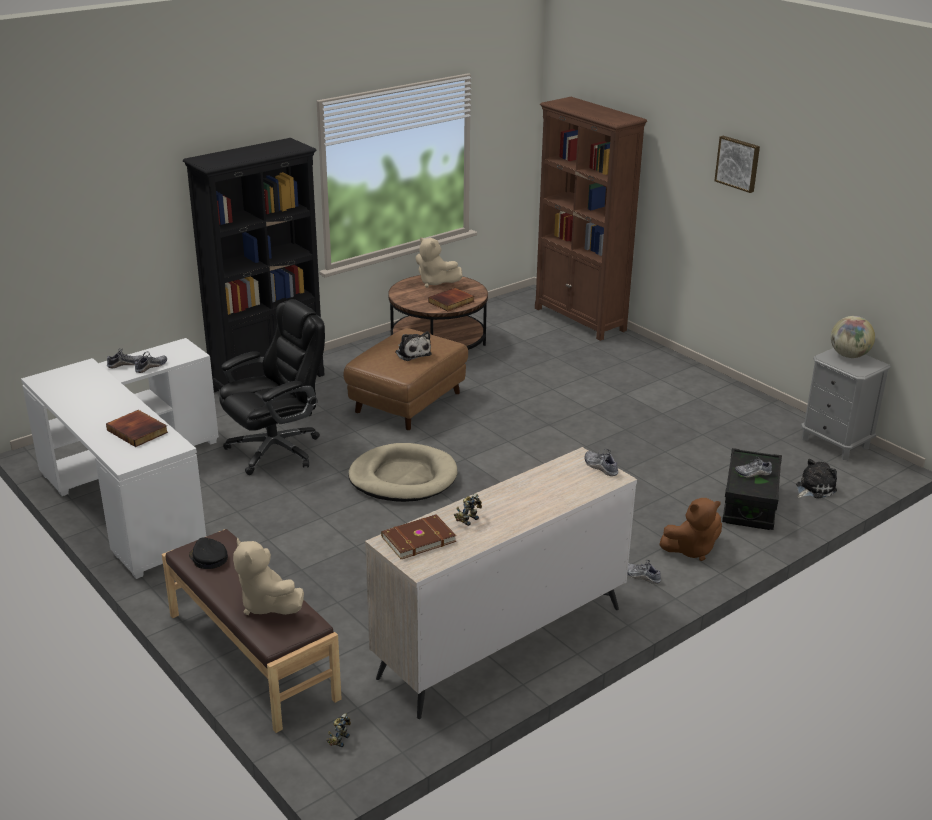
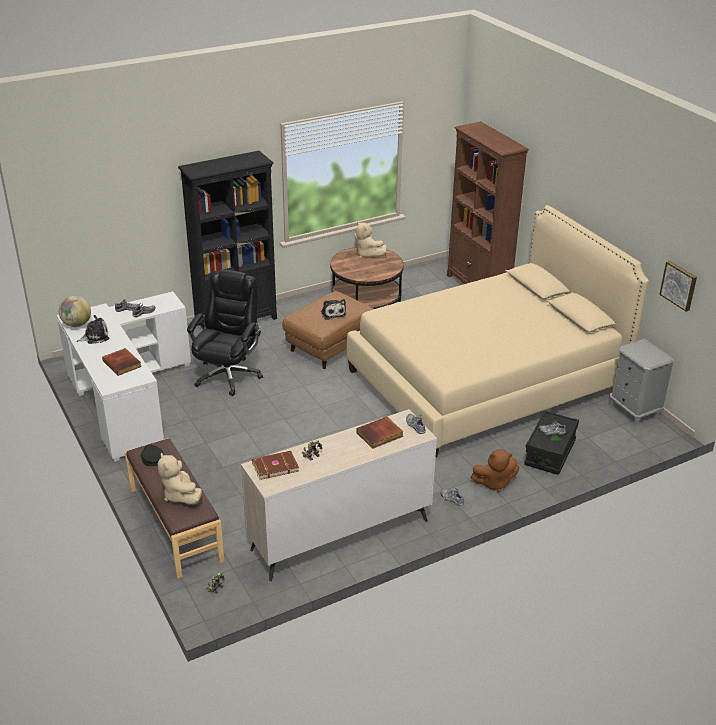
camera: 10 degrees right, 5 degrees up
(276, 449) = (228, 375): black office chair -> black office chair turned 45 degrees counterclockwise
(403, 477) = (309, 406): beige dog bed -> none
(451, 302) = (374, 272): book -> book (380, 435)
(631, 425) = (486, 381): none -> beige bed
(738, 163) = (586, 193): picture -> picture (679, 285)
(813, 488) = (602, 445): plush toy -> plush toy (95, 336)
(849, 355) = (646, 349): globe -> globe (77, 324)

